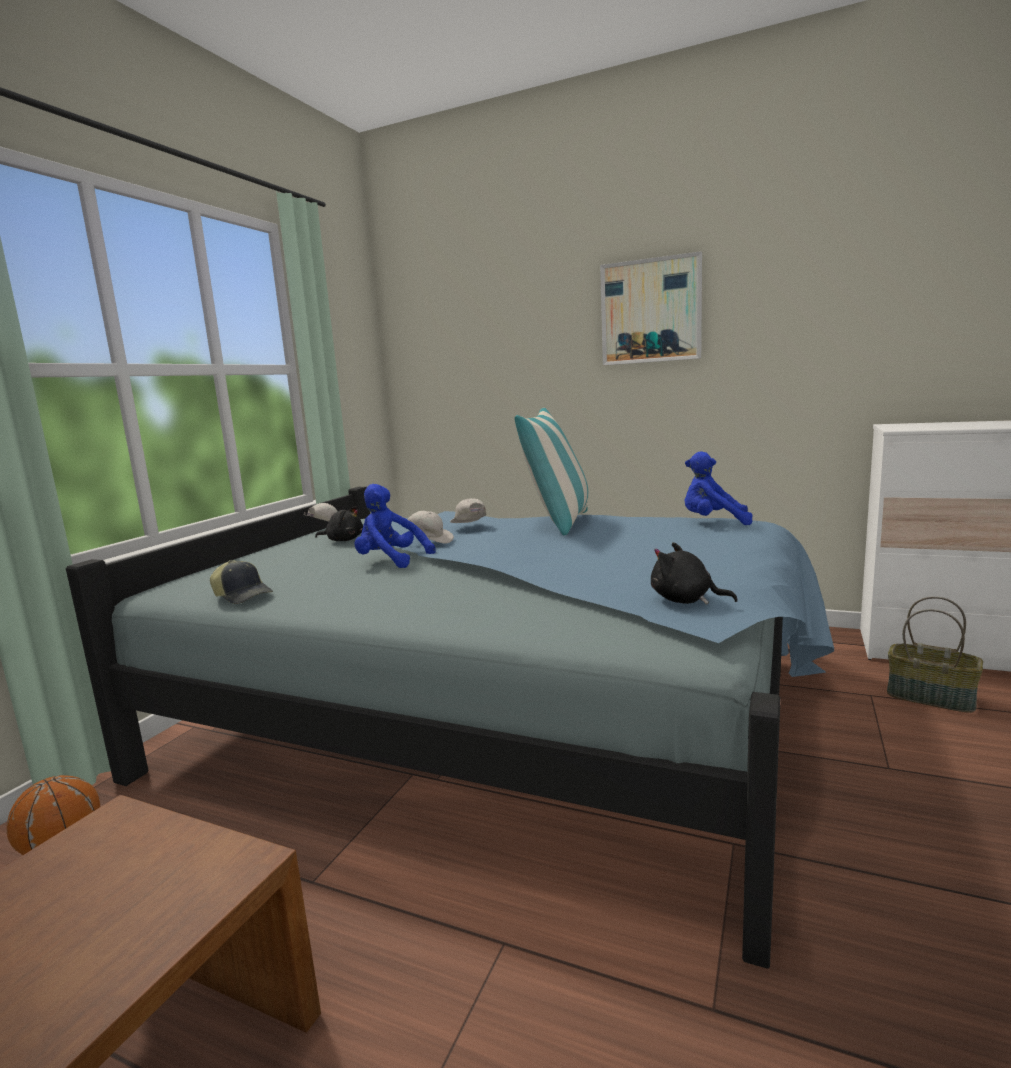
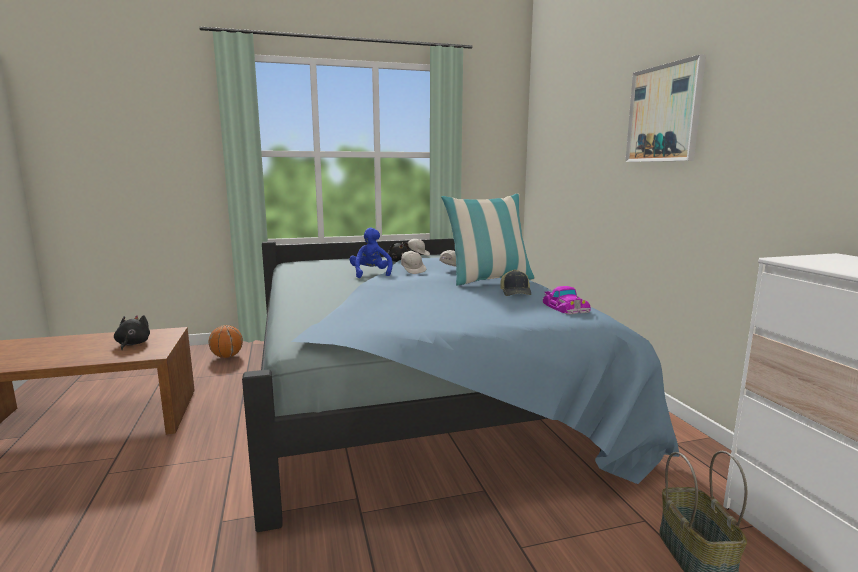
camera: 50 degrees right, 0 degrees up
(243, 595) = (294, 271): cap -> cap (516, 293)
(685, 600) = (353, 326): black plush toy -> black plush toy (132, 344)
(713, 523) = (564, 307): blue plush toy -> toy car

